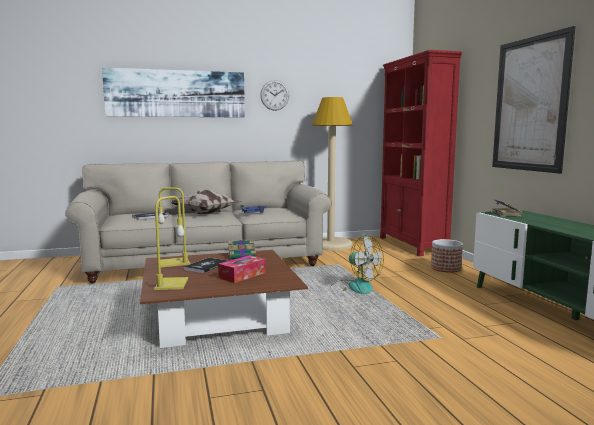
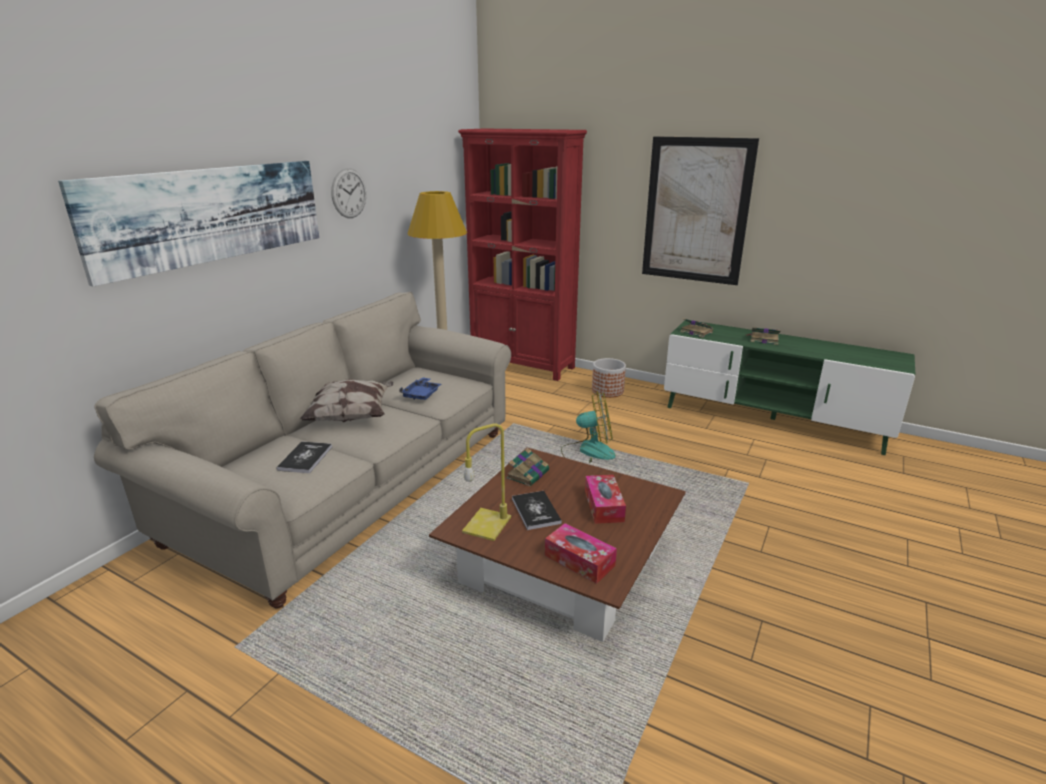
camera: 45 degrees left, 15 degrees up
(172, 284) = (579, 560): yellow table lamp -> tissue box
(563, 225) = (763, 339): none -> book

